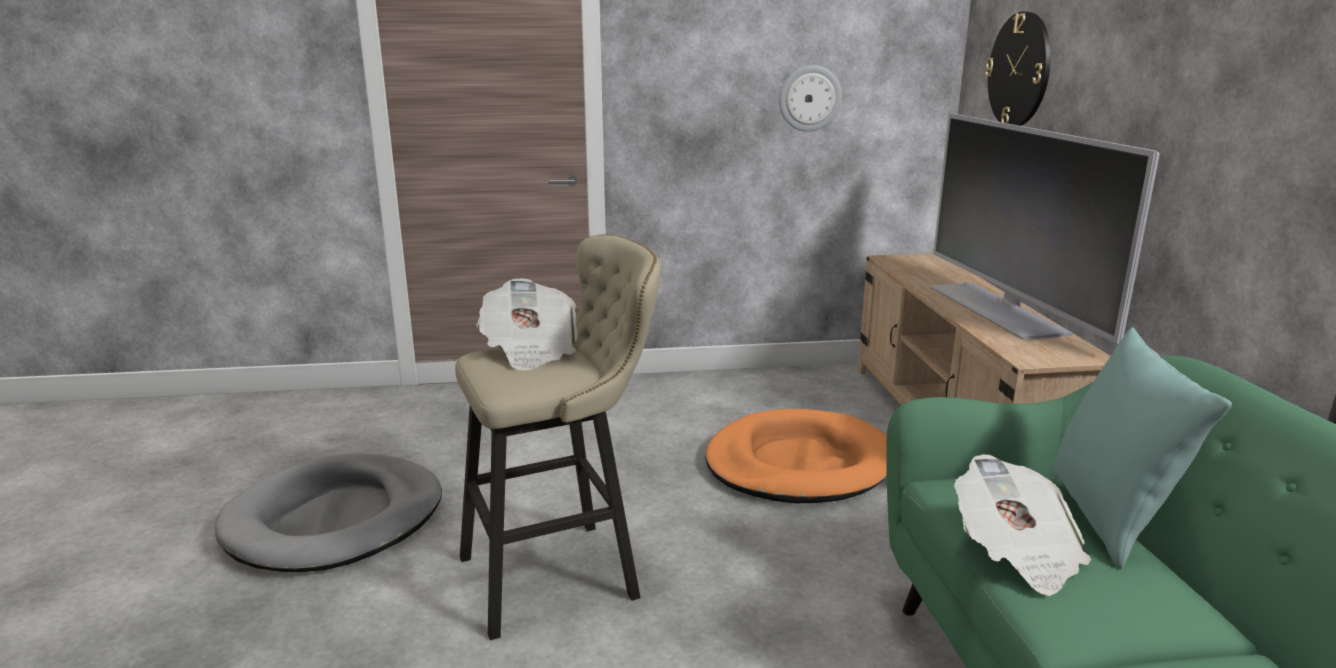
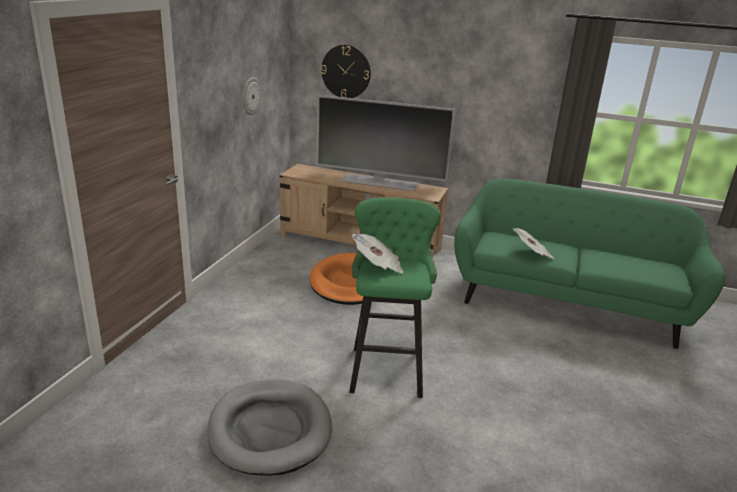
camera: 65 degrees left, 5 degrees up
(569, 571) = (386, 364): beige stool -> green stool
(1110, 517) = (518, 235): turquoise pillow -> none

